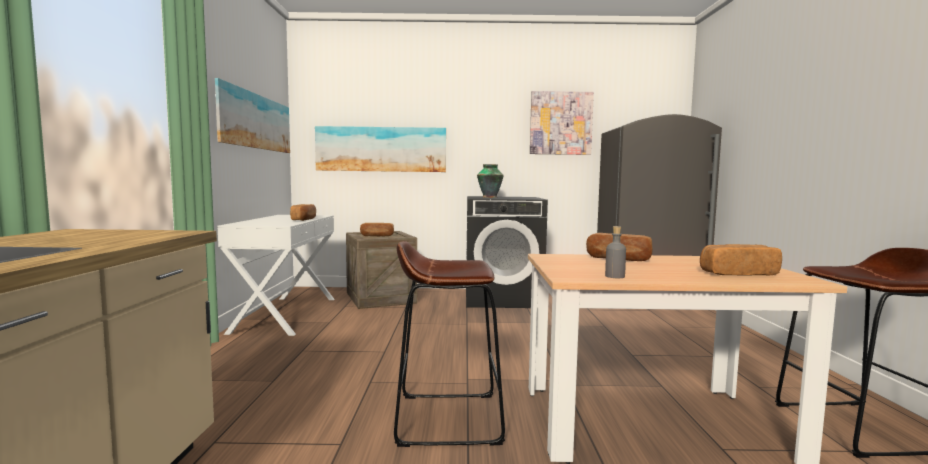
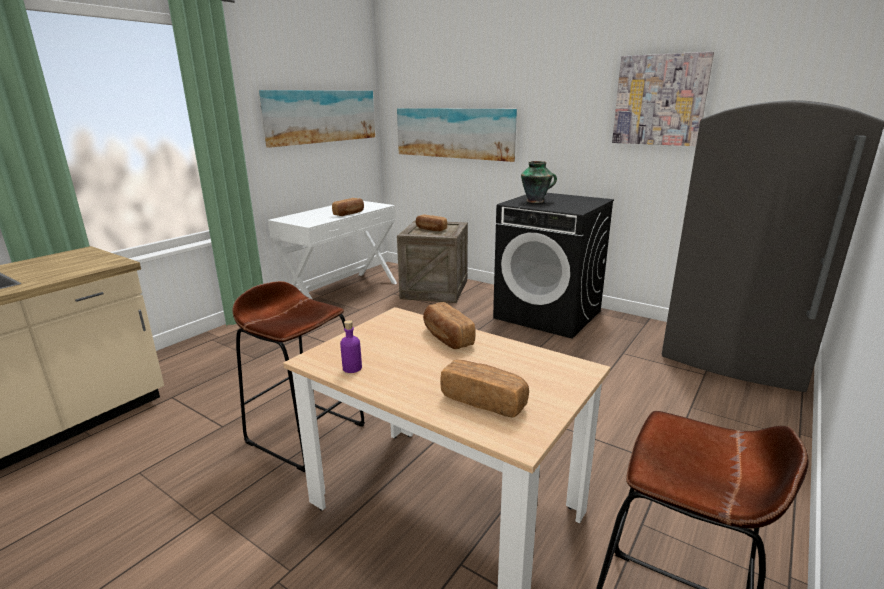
camera: 35 degrees right, 15 degrees up
(614, 276) = (352, 368): grey bottle -> purple bottle

